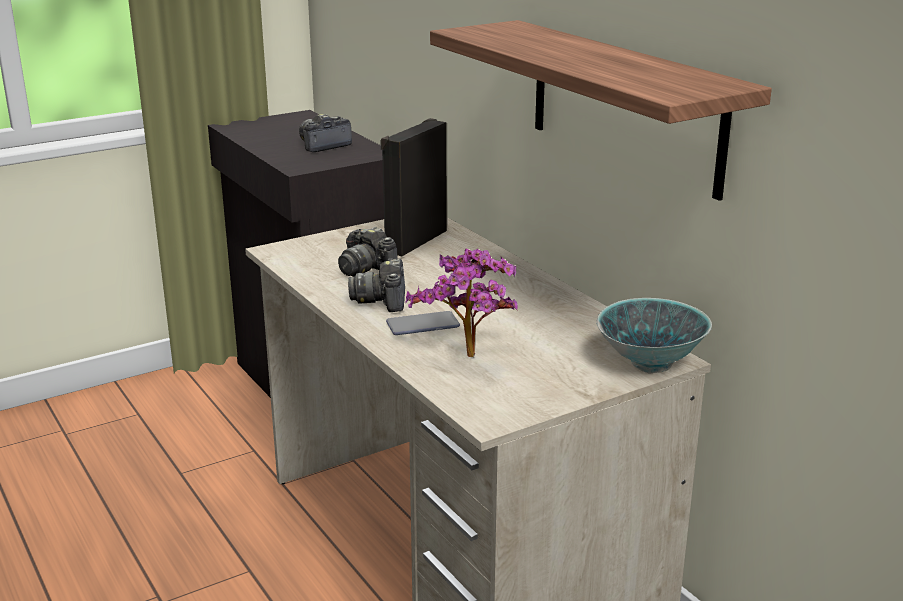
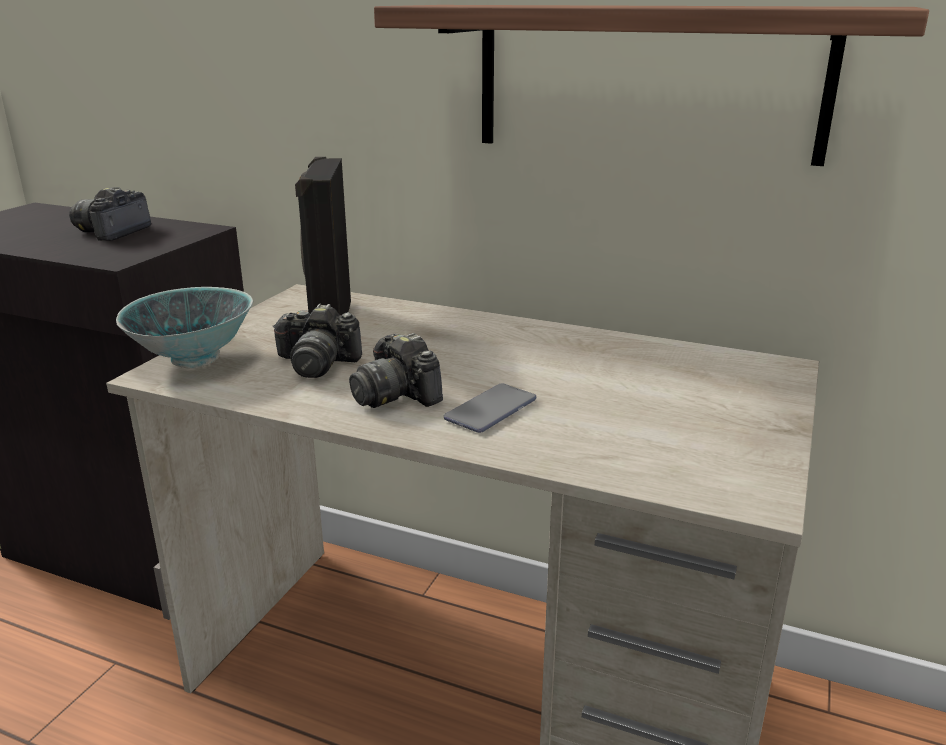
camera: 35 degrees left, 0 degrees up
(469, 360) = (611, 434): potted plant -> none
(651, 364) = (777, 377): bowl -> bowl (195, 359)

